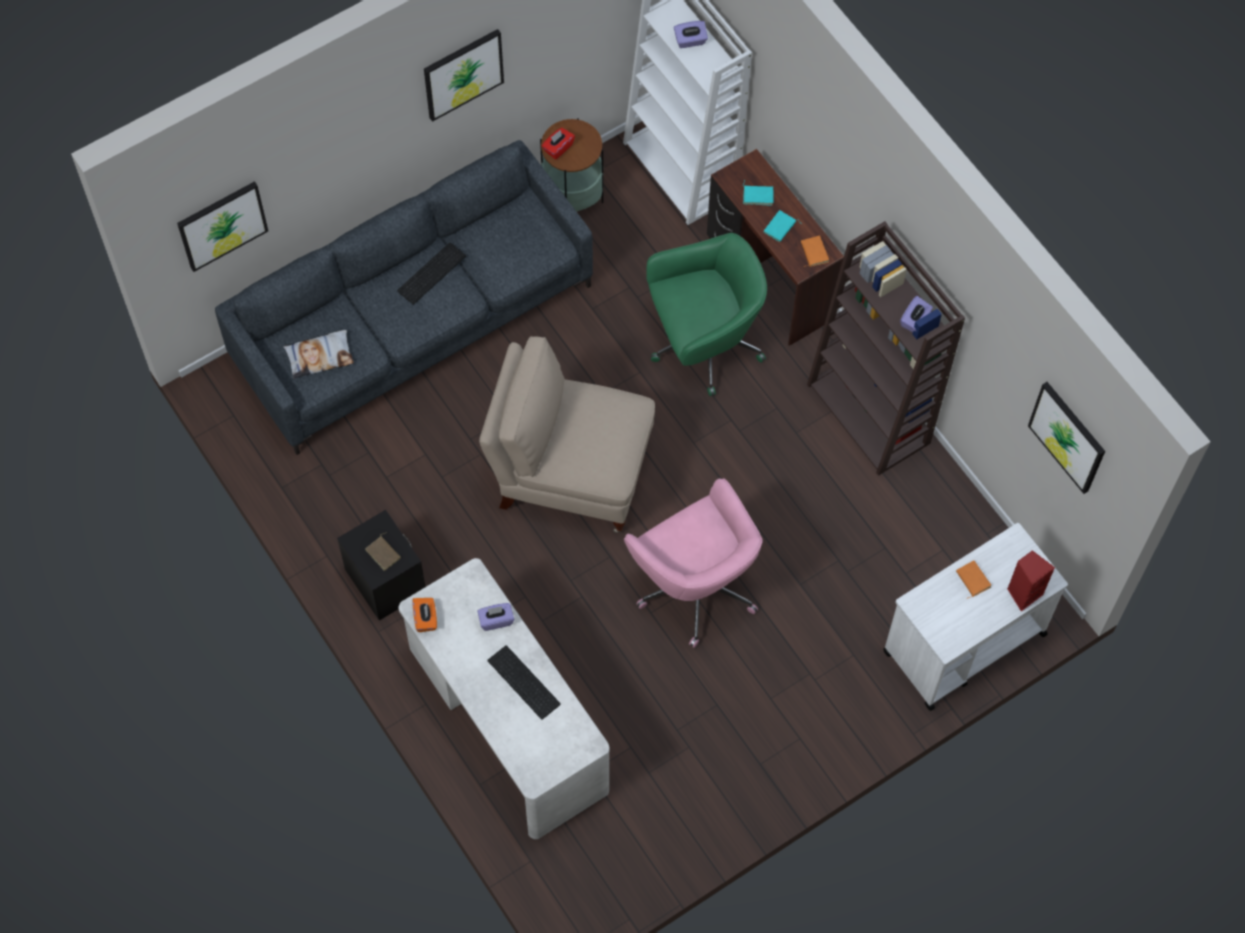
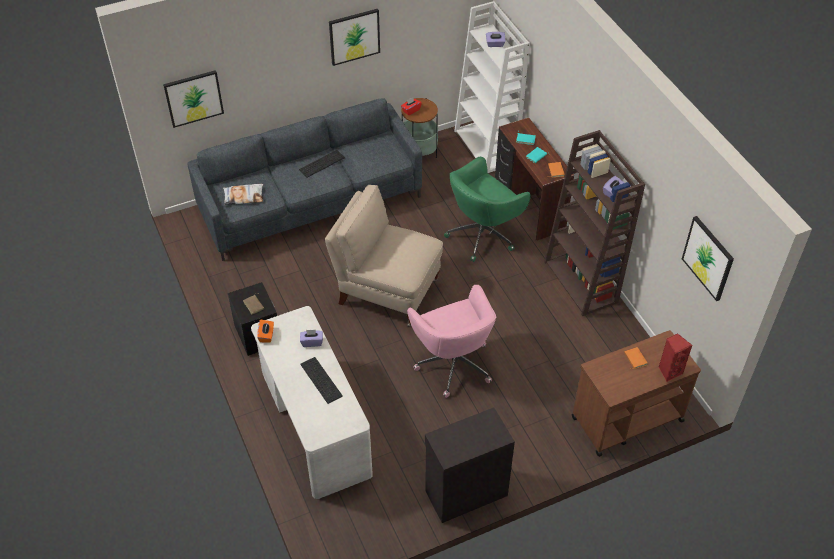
camera: 10 degrees right, 15 degrees down
(703, 345) = (483, 234): green office chair -> green office chair turned 150 degrees clockwise
(747, 796) = (465, 492): none -> black cabinet
(963, 643) = (626, 419): white cart -> brown cart

